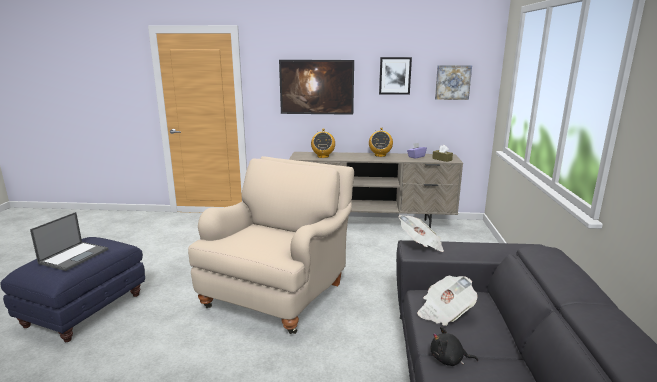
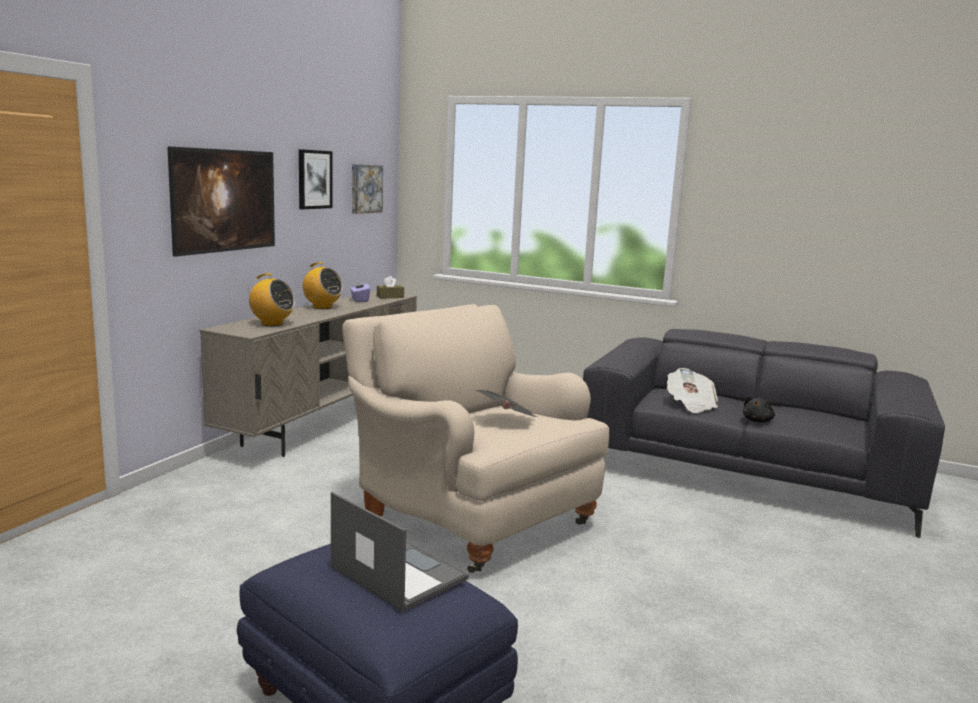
camera: 70 degrees left, 5 degrees down
(421, 244) = (613, 362): newspaper -> newspaper (508, 421)

